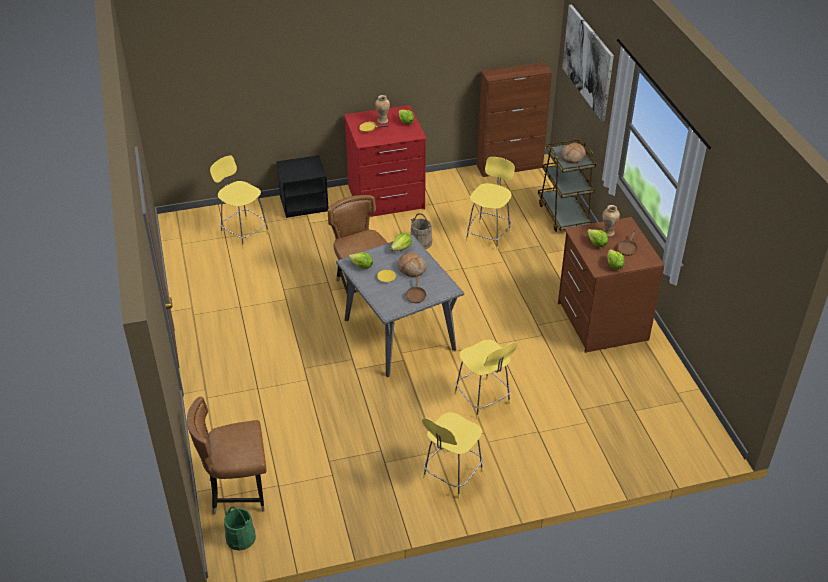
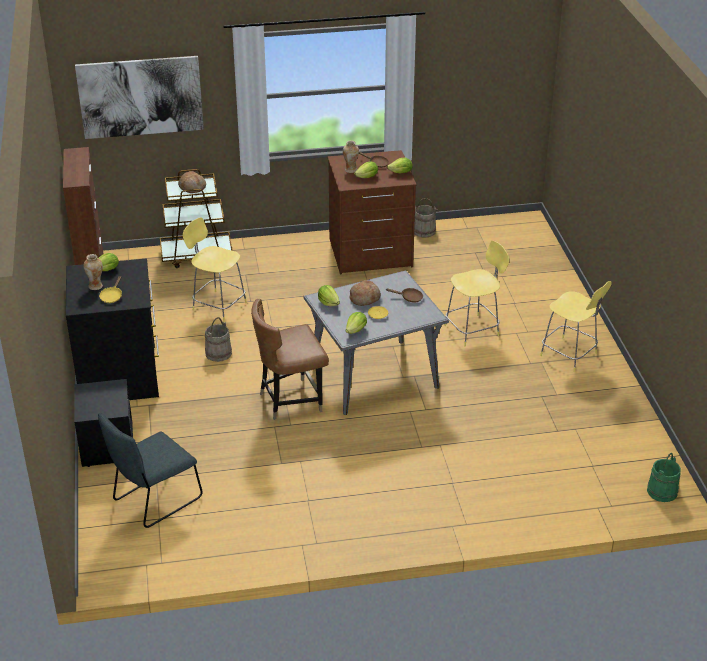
camera: 85 degrees left, 5 degrees down
(237, 492) = (604, 495): brown chair -> none
(243, 232) = (154, 501): yellow stool -> grey chair
(386, 198) = (120, 375): red dresser -> black dresser
(658, 358) = (424, 231): none -> beige bucket

